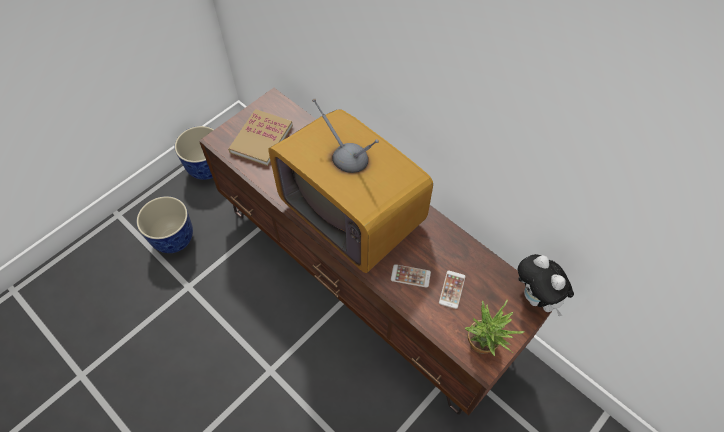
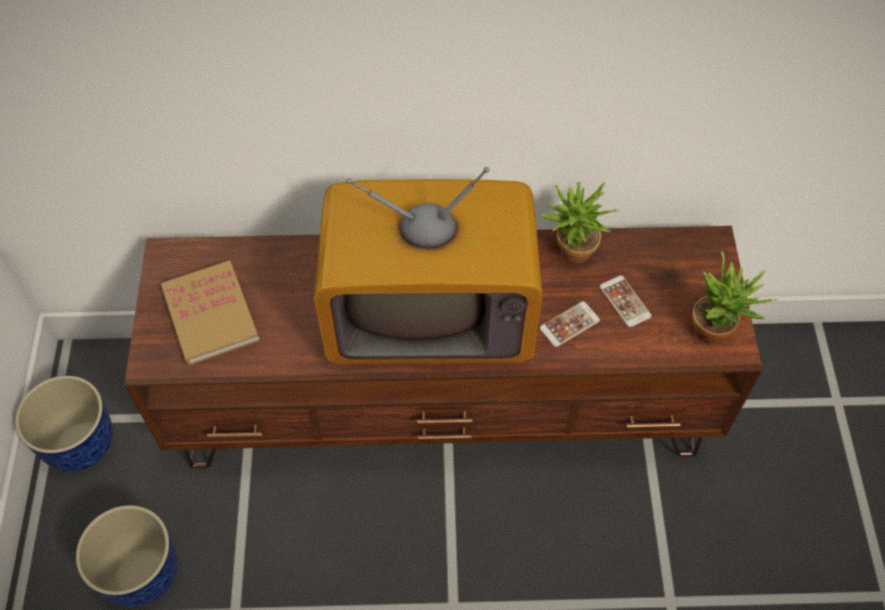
camera: 45 degrees left, 0 degrees up
(450, 244) = (570, 255): none -> potted plant
(536, 298) = (709, 240): plush toy -> none

